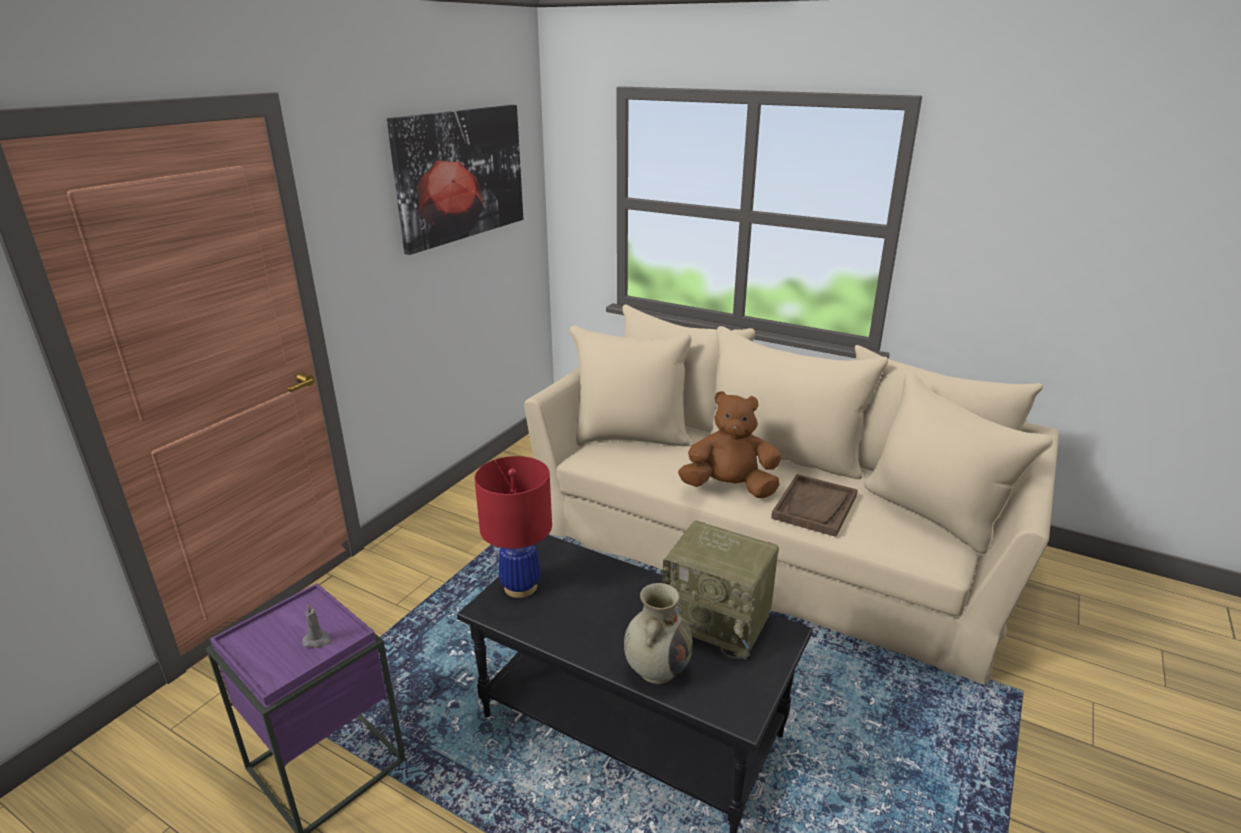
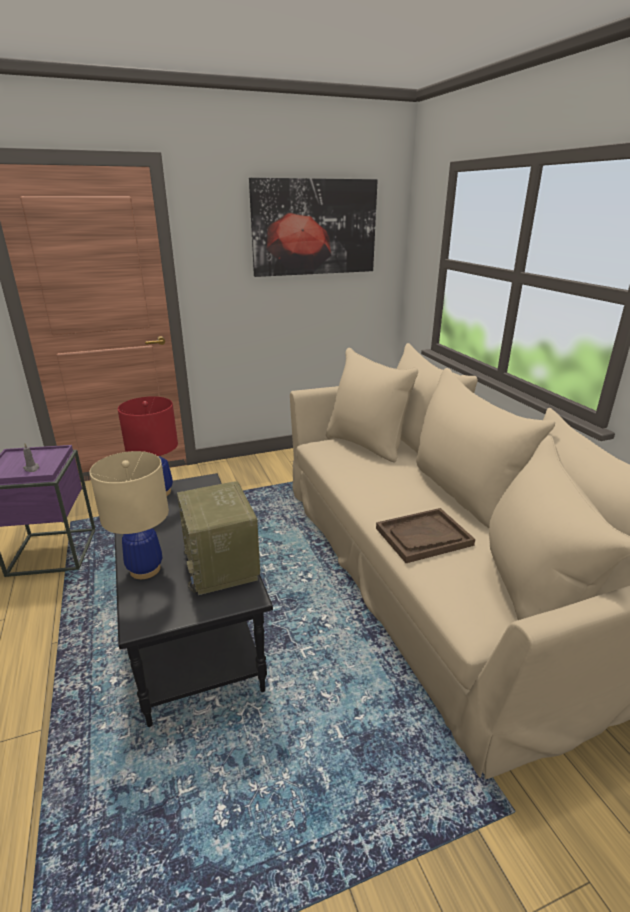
camera: 40 degrees right, 0 degrees up
(657, 669) = (145, 569): beige vase -> beige table lamp
(729, 488) = (378, 498): brown plush toy -> none

